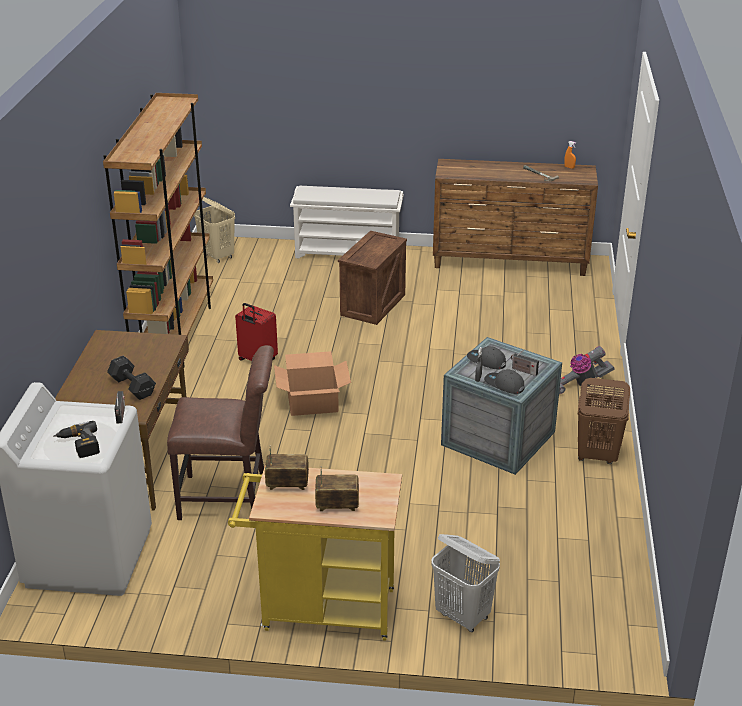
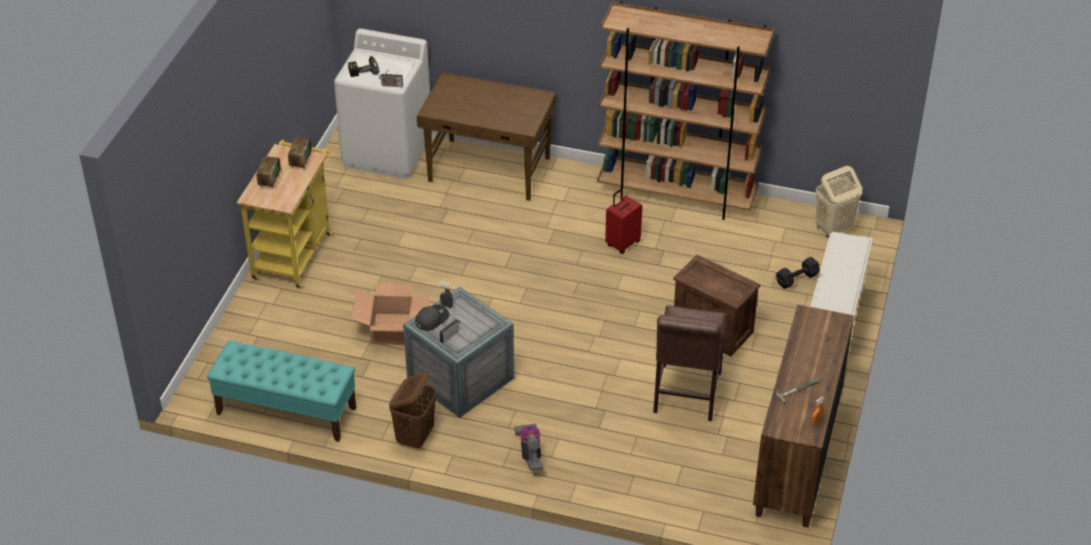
camera: 100 degrees right, 10 degrees up
(132, 386) = (466, 109): black dumbbell -> black dumbbell (798, 279)
(229, 498) = (429, 217): brown chair -> brown chair (685, 396)
(312, 401) = (547, 271): cardboard box -> cardboard box (393, 329)
(463, 616) = (260, 320): white laundry basket -> none
(486, 362) = (471, 315): grey cap -> none
(609, 559) = (286, 411): none -> turquoise bench

